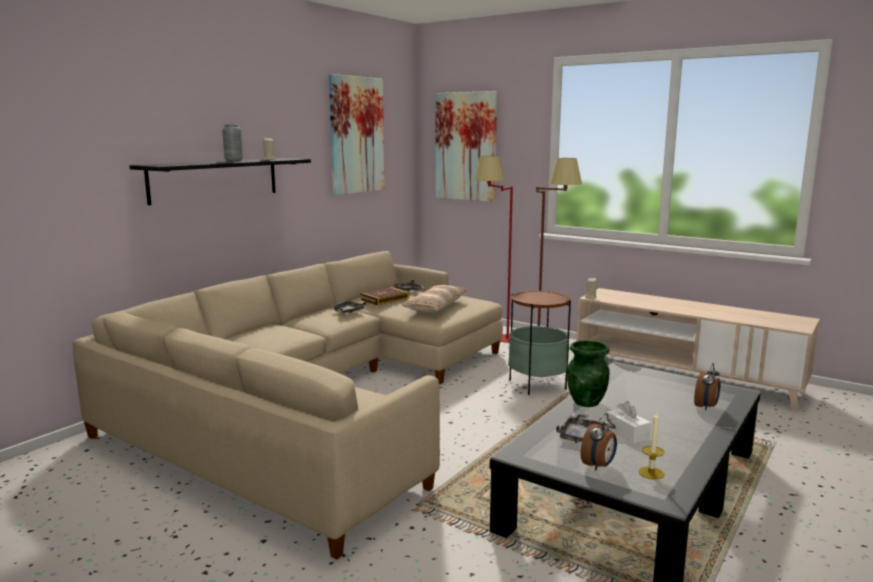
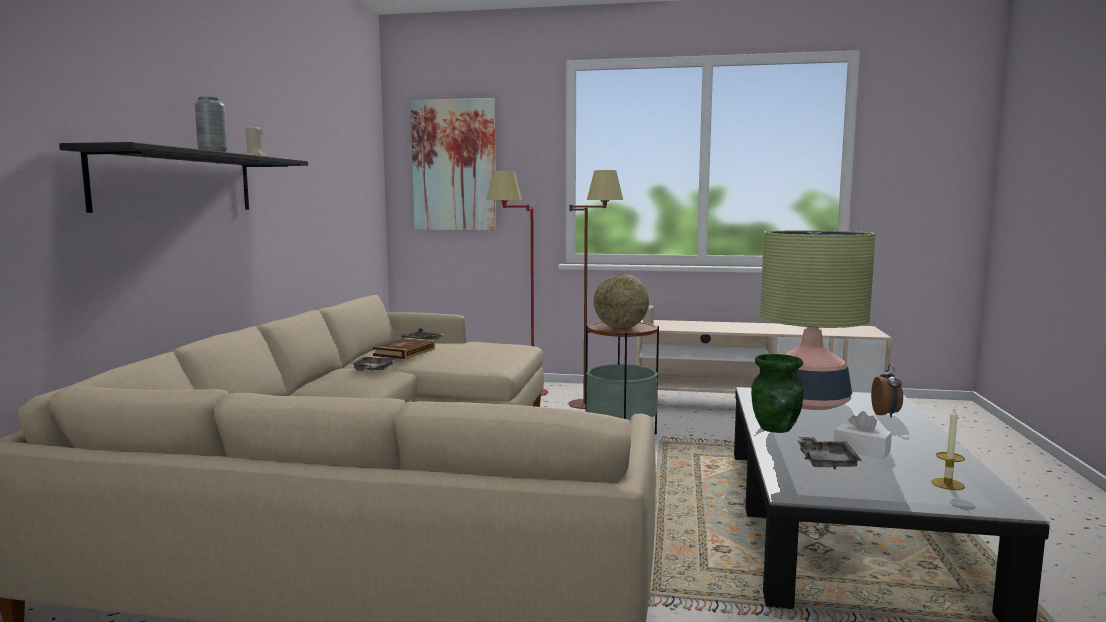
camera: 25 degrees left, 5 degrees down
(356, 135) = (330, 143): picture -> none
(436, 307) = (477, 355): pillow -> none
(536, 299) = (620, 328): none -> globe
(599, 466) = (891, 488): alarm clock -> none
(653, 384) = (808, 402): none -> table lamp

